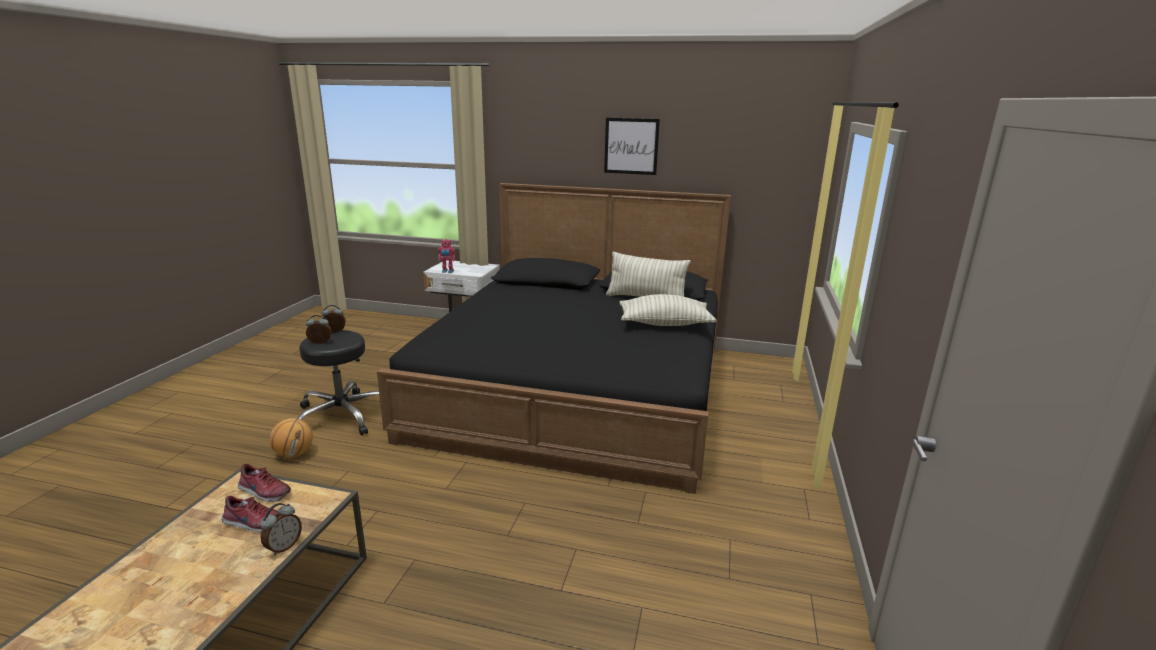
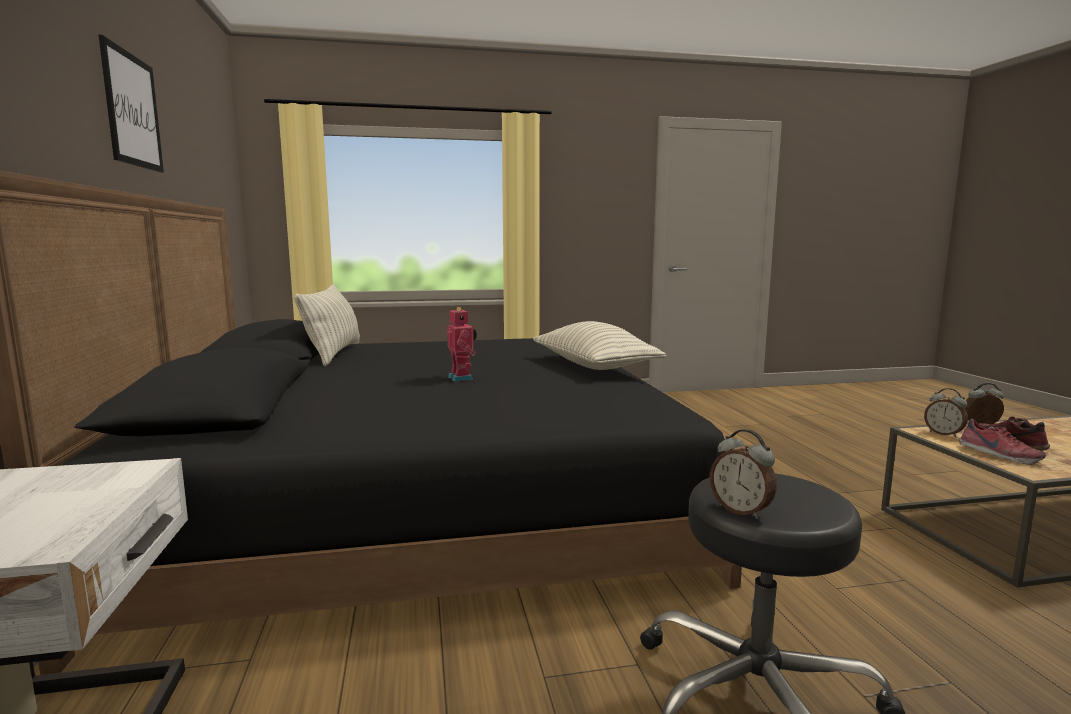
camera: 115 degrees left, 10 degrees down
(263, 492) = (997, 455): shoe -> shoe turned 150 degrees clockwise
(294, 454) = (915, 672): basketball -> none
(320, 343) = (808, 499): alarm clock -> alarm clock (943, 434)
(447, 271) = (93, 513): toy robot -> toy robot (462, 378)
(664, 324) = (433, 344): pillow -> pillow (594, 366)

